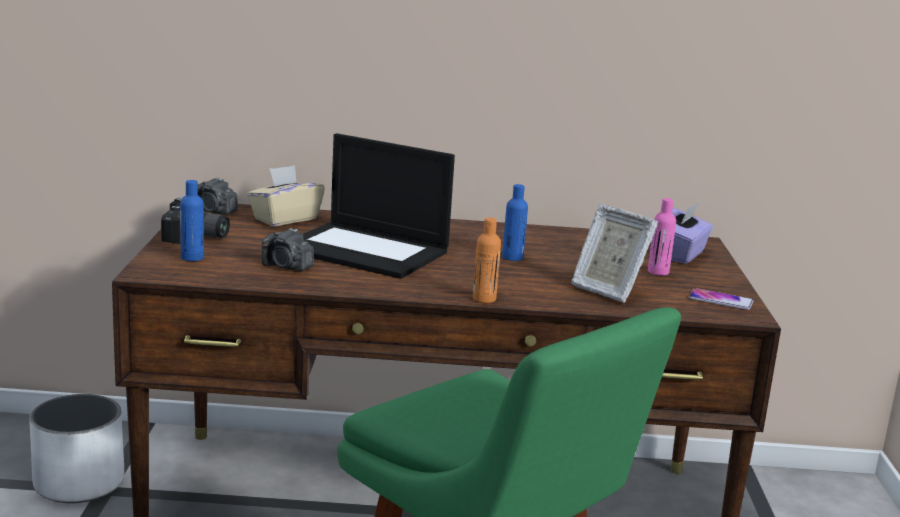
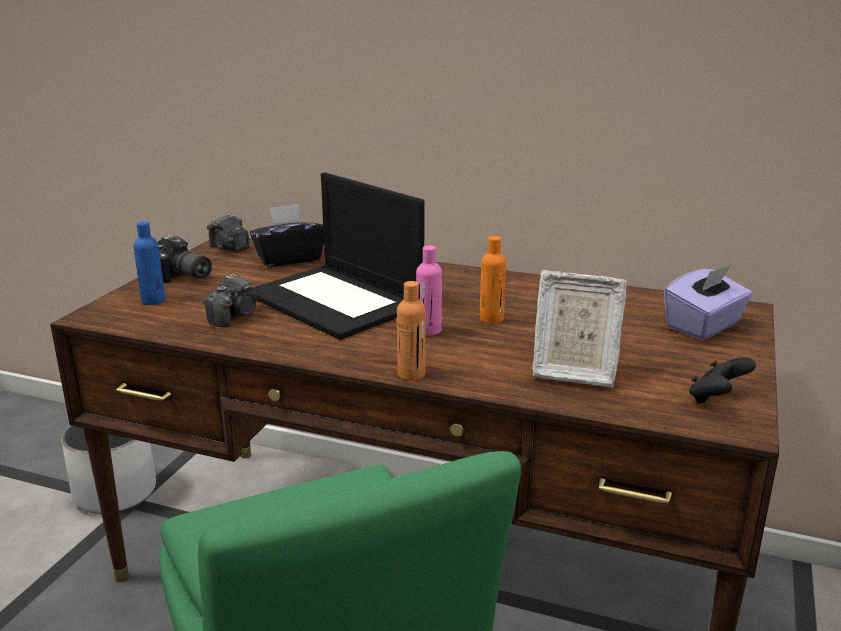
camera: 20 degrees right, 5 degrees up
(285, 219) = (289, 259): beige tissue box -> black tissue box
(286, 267) = (234, 317): camera -> camera turned 105 degrees counterclockwise
(512, 257) = (491, 319): blue bottle -> orange bottle
(607, 290) = (573, 372): picture frame -> picture frame turned 45 degrees counterclockwise
(658, 272) = (658, 349): pink bottle -> pink bottle (428, 330)
(720, 300) = (716, 399): phone -> black game controller

